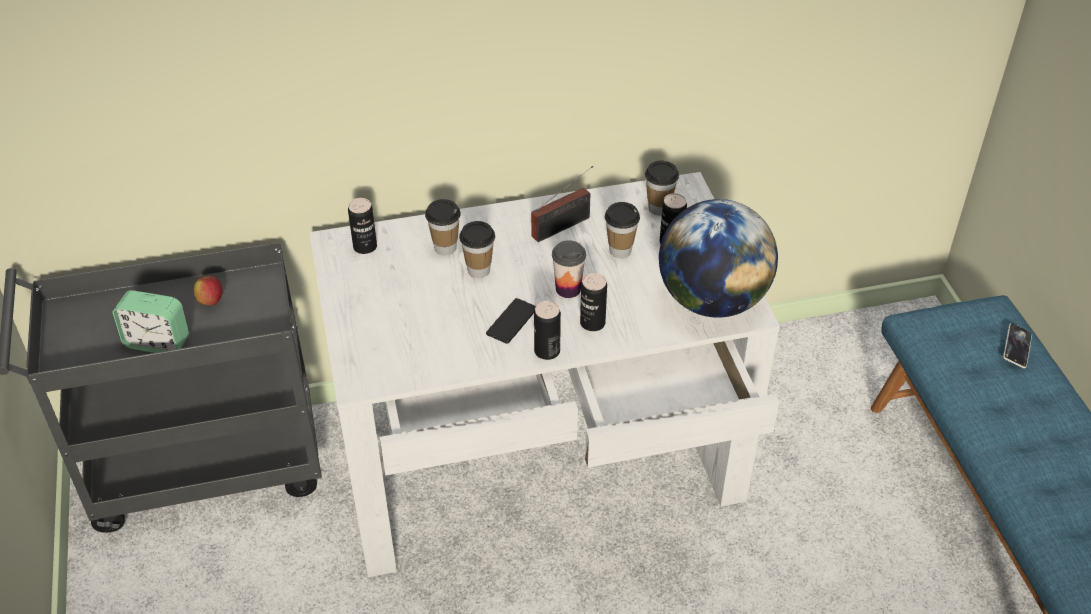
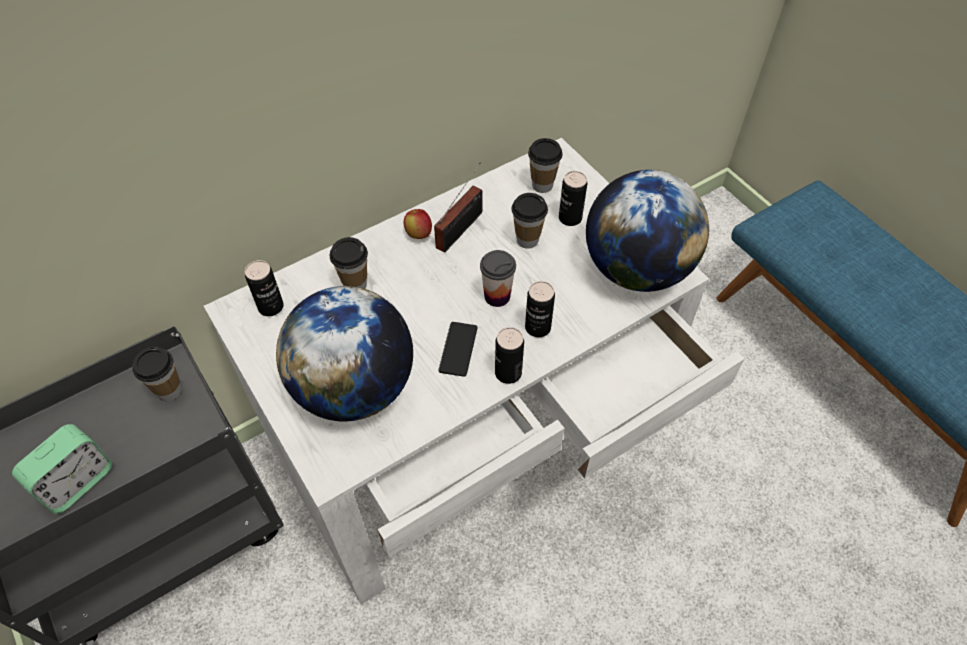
camera: 20 degrees left, 10 degrees up
(157, 342) = (77, 482): alarm clock -> alarm clock turned 45 degrees counterclockwise
(210, 301) = (120, 412): apple -> apple (418, 234)
(407, 326) = (354, 388): none -> globe
(479, 270) = (400, 300): cup -> cup (169, 391)
(1016, 348) = (855, 227): phone -> none

